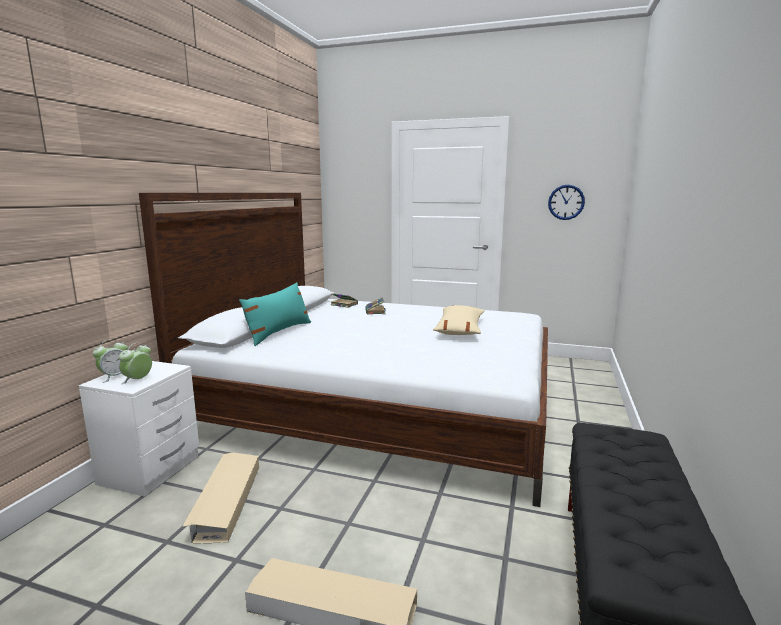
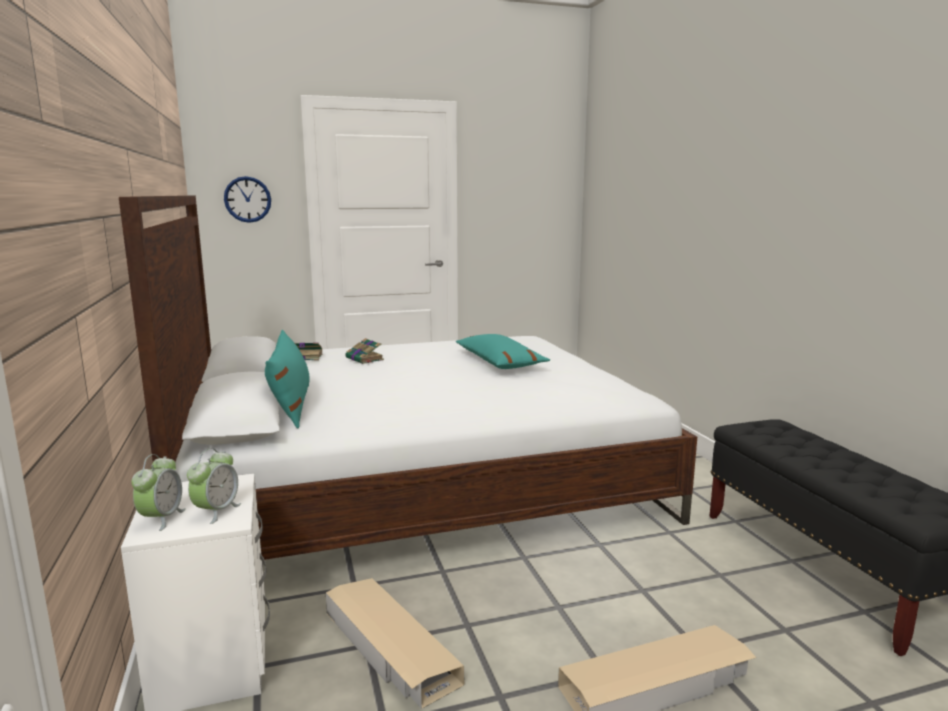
camera: 35 degrees left, 0 degrees up
(138, 380) = (216, 511): alarm clock -> alarm clock turned 150 degrees counterclockwise
(459, 329) = (499, 362): beige pillow -> turquoise pillow
(566, 202) = (524, 206): wall clock -> wall clock (247, 199)

